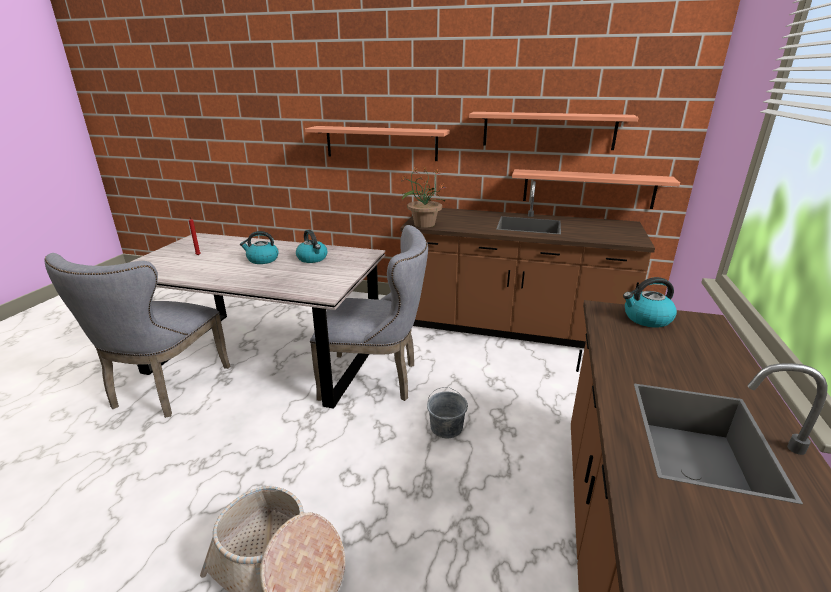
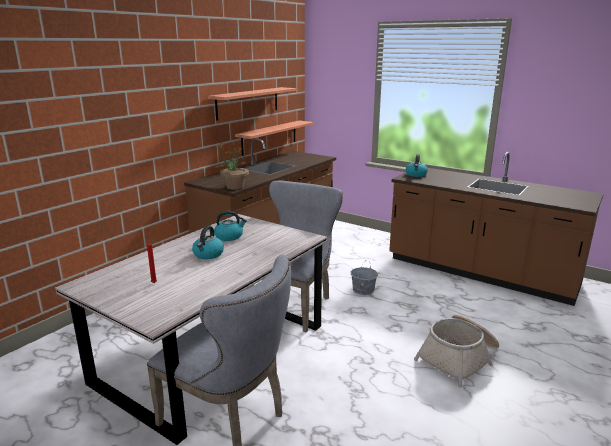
camera: 70 degrees left, 5 degrees down
(381, 143) = (145, 134): shelf -> none

